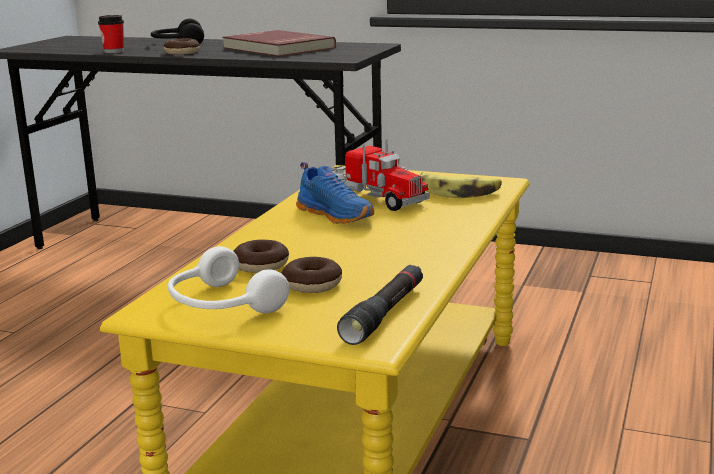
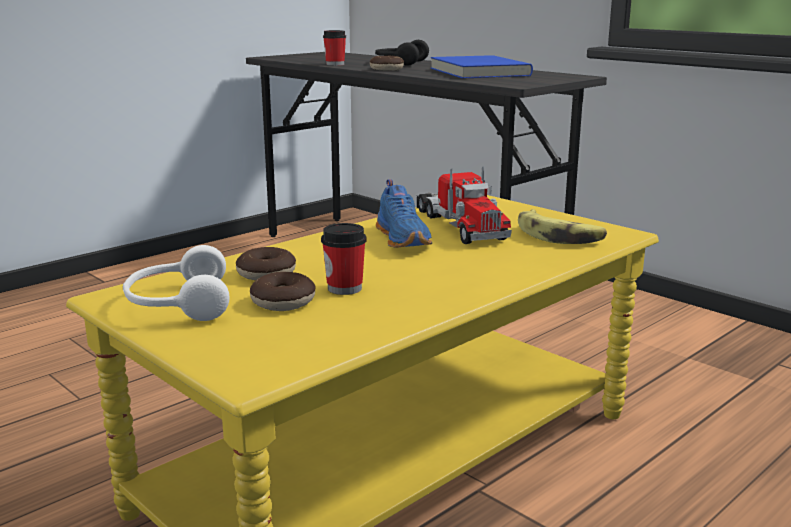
camera: 25 degrees right, 0 degrees up
(276, 48) = (477, 72): red book -> blue book
(347, 264) = (344, 288): none -> cup
(384, 314) = (305, 347): black flashlight -> none

